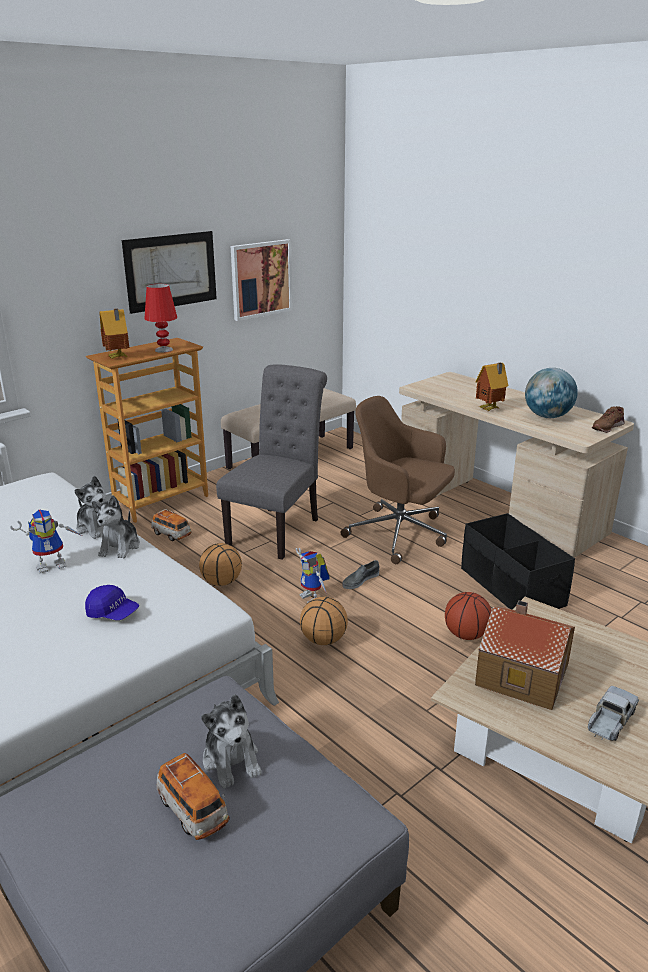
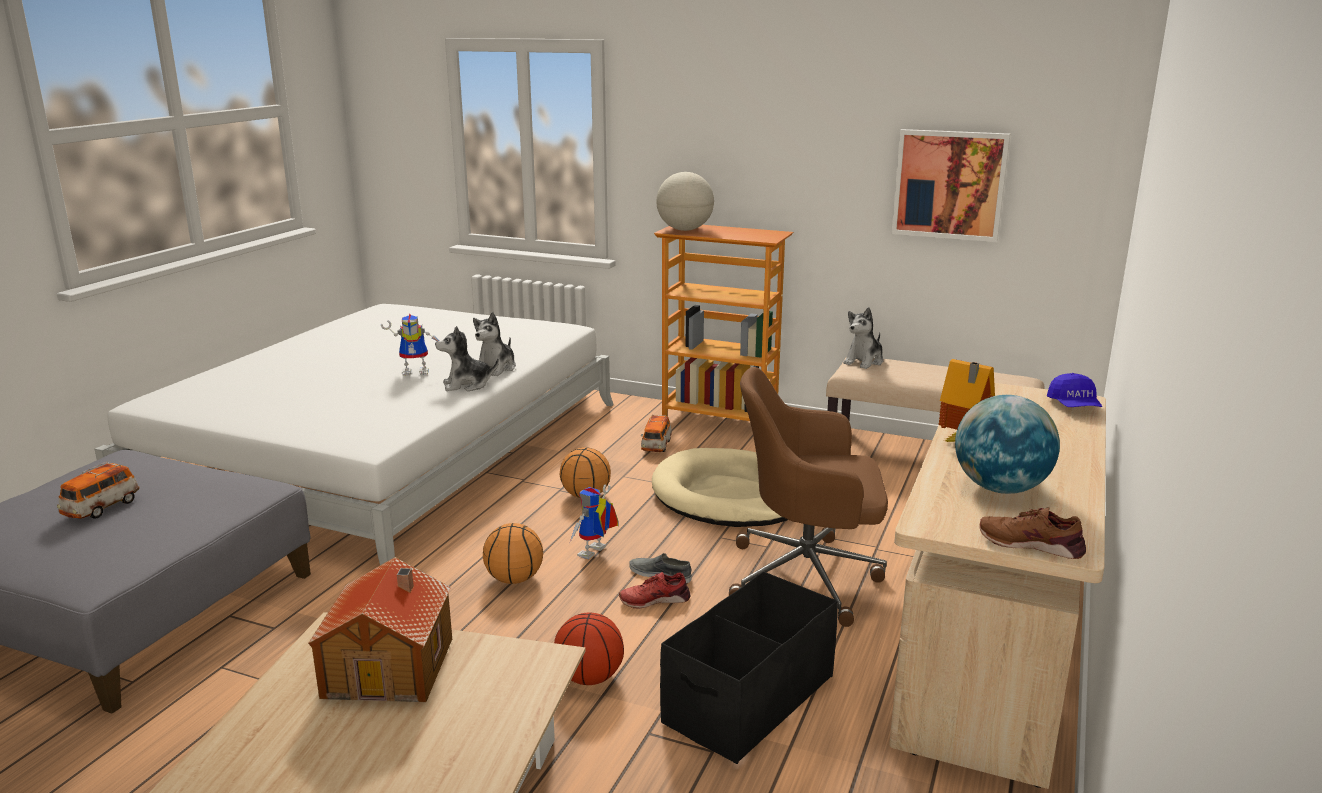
camera: 65 degrees right, 5 degrees down
(53, 564) = (418, 371): toy robot -> toy robot turned 45 degrees counterclockwise
(113, 613) = (350, 410): blue cap -> blue cap (1074, 406)
(118, 358) = (685, 230): toy house -> globe
(163, 350) = (737, 235): red table lamp -> none
(171, 271) = (804, 148): picture -> none
(232, 760) = (165, 509): plush toy -> plush toy (864, 361)
(277, 529) = (729, 495): grey chair -> beige dog bed
(390, 590) = (654, 599): none -> red shoe
(400, 534) = (808, 577): brown office chair -> brown office chair turned 90 degrees counterclockwise
(610, 721) = (306, 749): toy truck -> none

